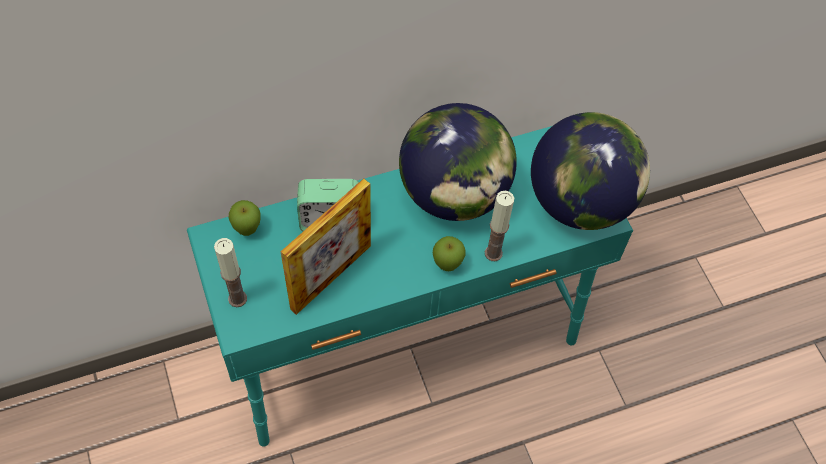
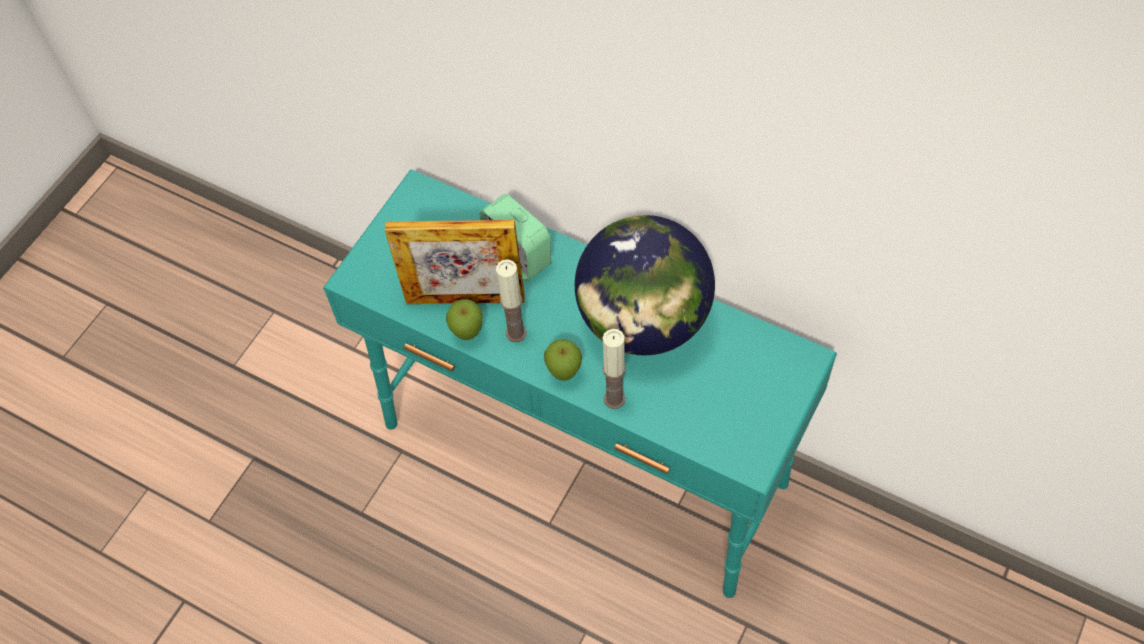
camera: 55 degrees right, 0 degrees up
(237, 298) = (381, 253): candle -> candle (516, 333)
(247, 230) = (449, 208): apple -> apple (468, 333)
(580, 202) = (746, 426): globe -> none

